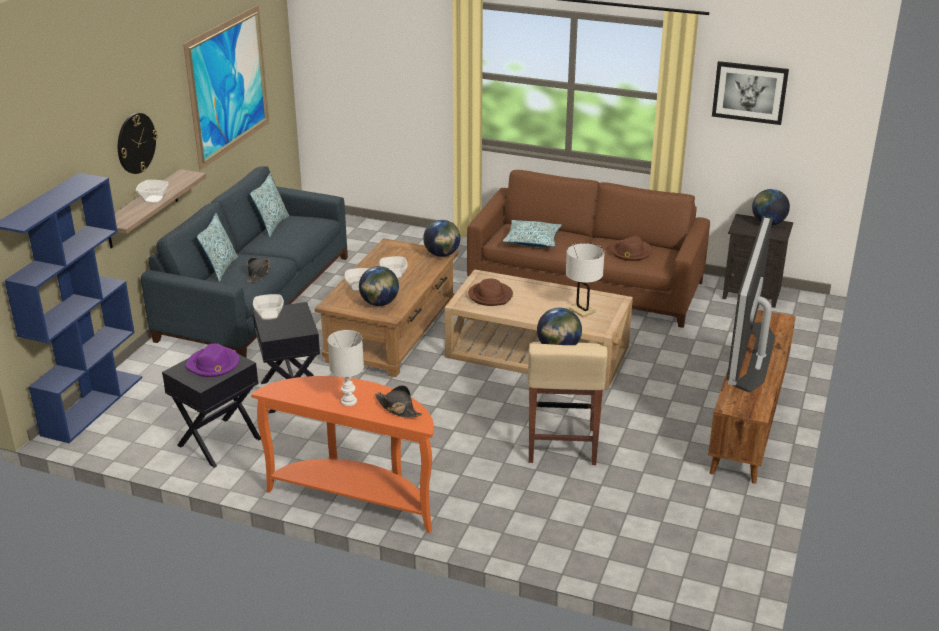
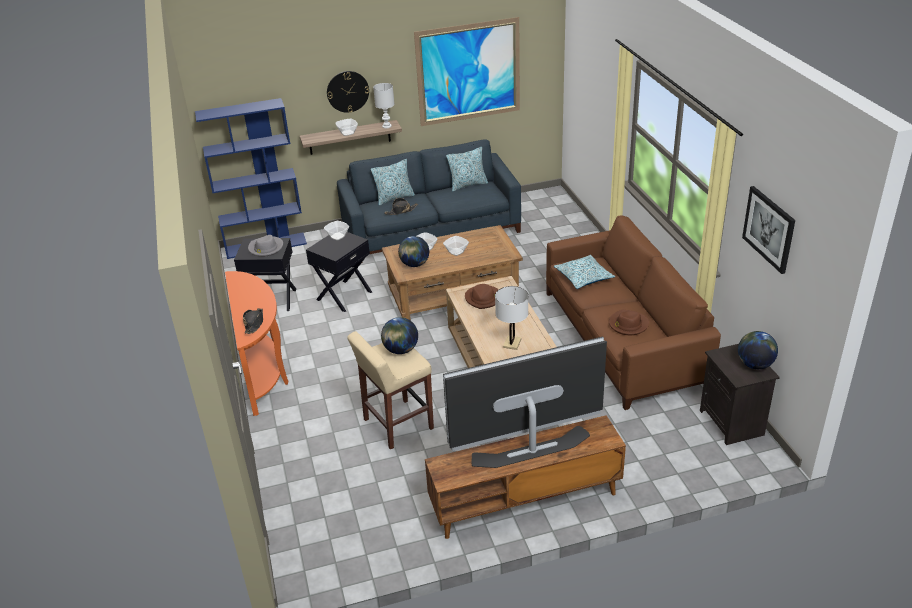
camera: 55 degrees right, 5 degrees up
(213, 364) = (265, 248): purple hat -> grey hat
(348, 401) = (246, 304): white table lamp -> white table lamp (387, 126)
(442, 254) = (508, 254): globe -> none

